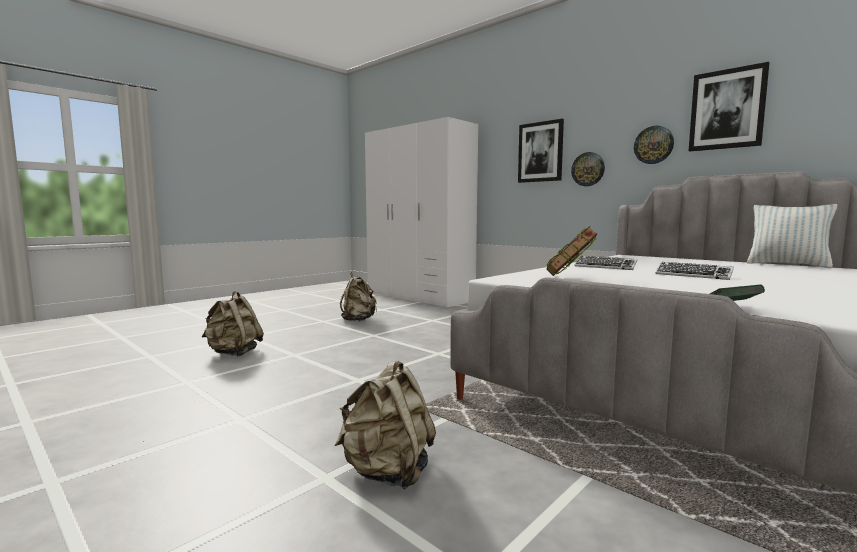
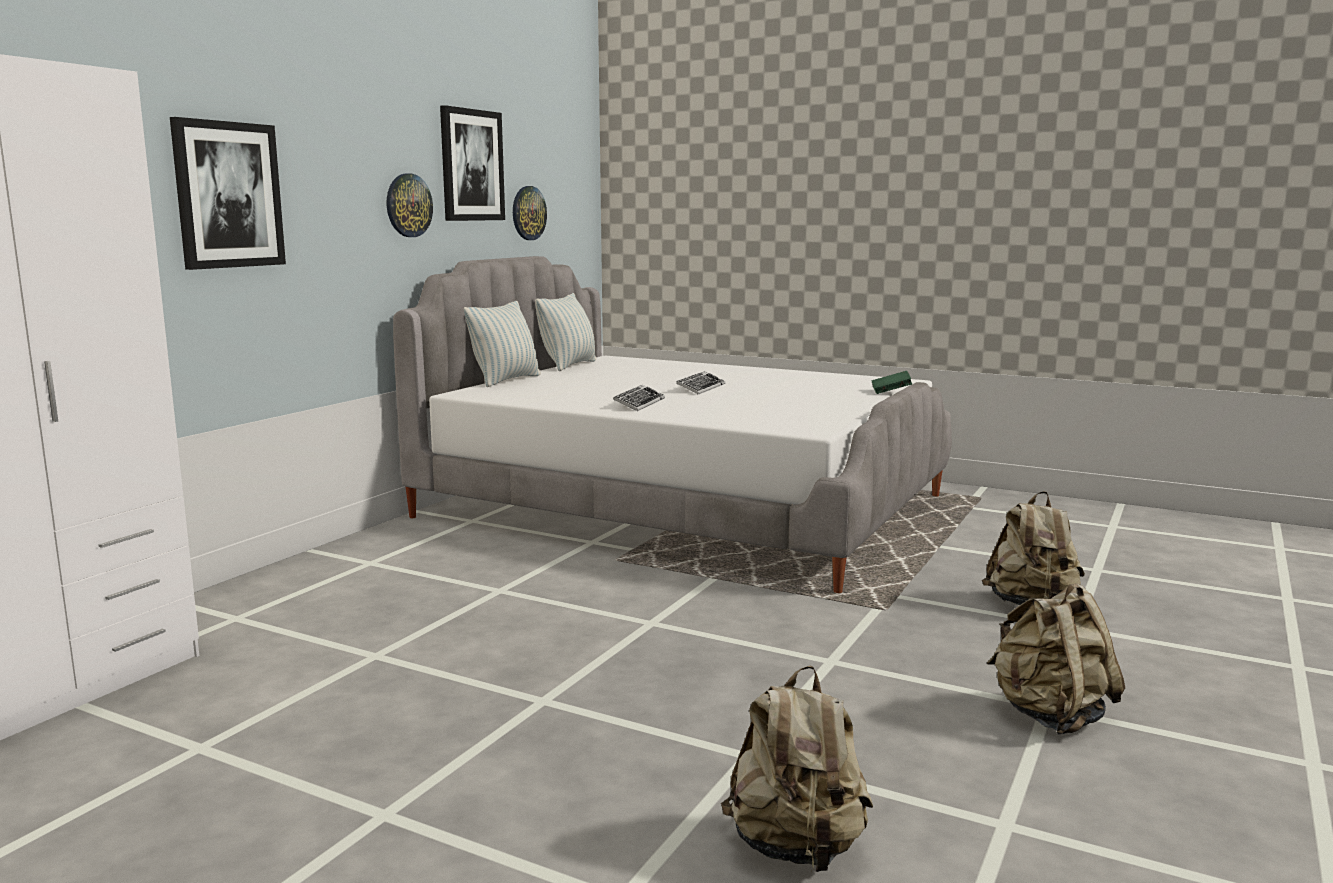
camera: 105 degrees left, 5 degrees up
(358, 320) = (374, 754): beige backpack -> beige backpack (1050, 716)
(569, 278) = (769, 413): book -> none
(588, 169) = (325, 241): wall clock -> wall clock (528, 213)
(686, 259) = (505, 380): none -> pillow

